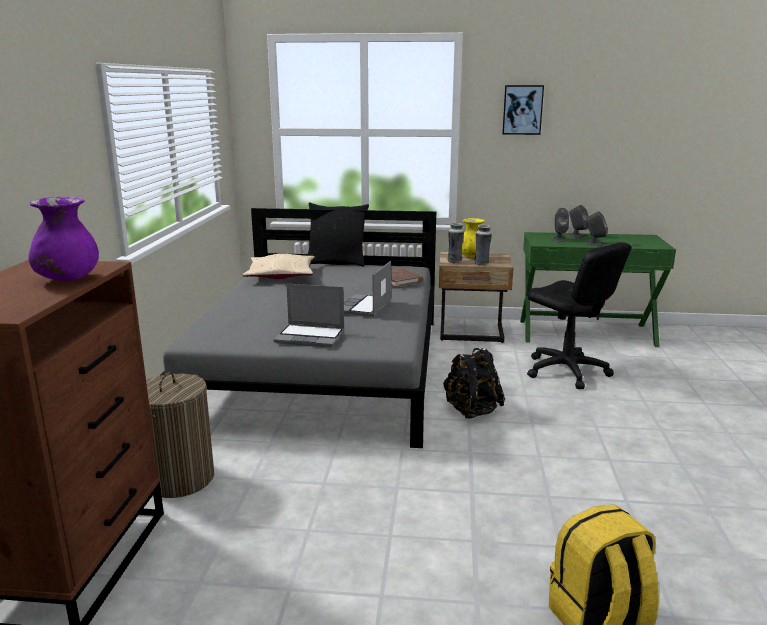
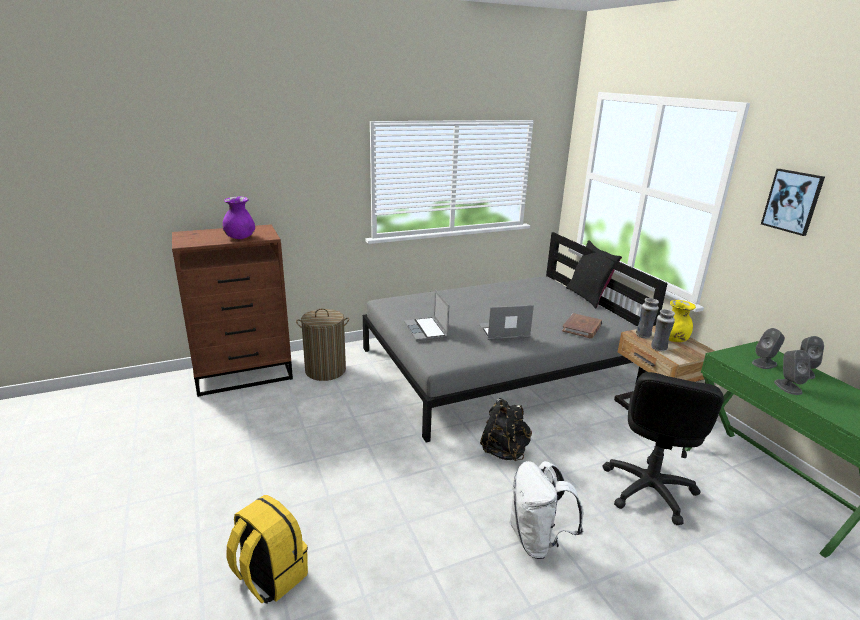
camera: 60 degrees right, 5 degrees up
(281, 275) = (527, 289): beige pillow -> none
(604, 435) = (537, 540): none -> white backpack

